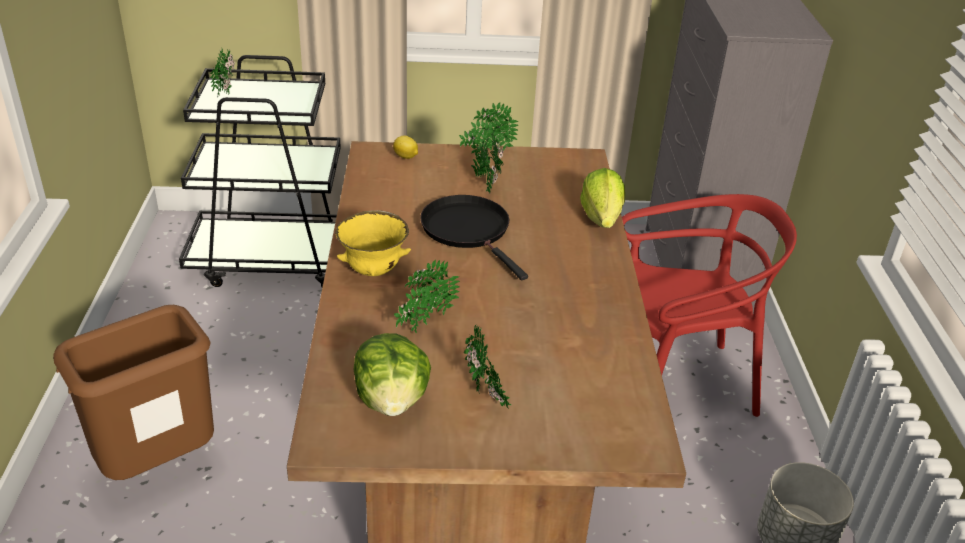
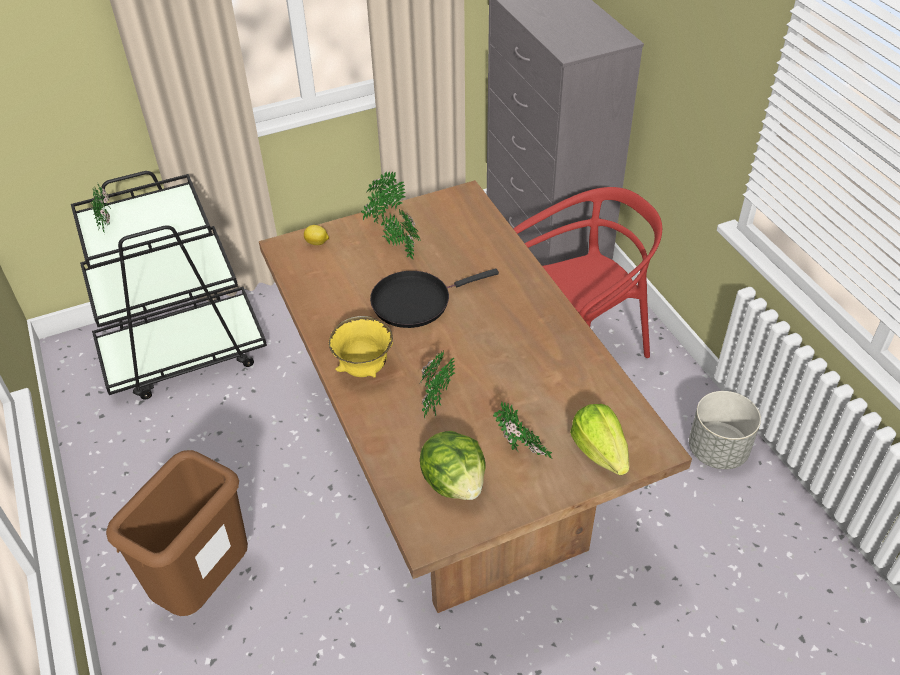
camera: 20 degrees left, 10 degrees up
(469, 230) = (416, 301): black frying pan -> black frying pan turned 60 degrees counterclockwise
(601, 218) = (512, 252): lettuce -> lettuce (600, 451)

